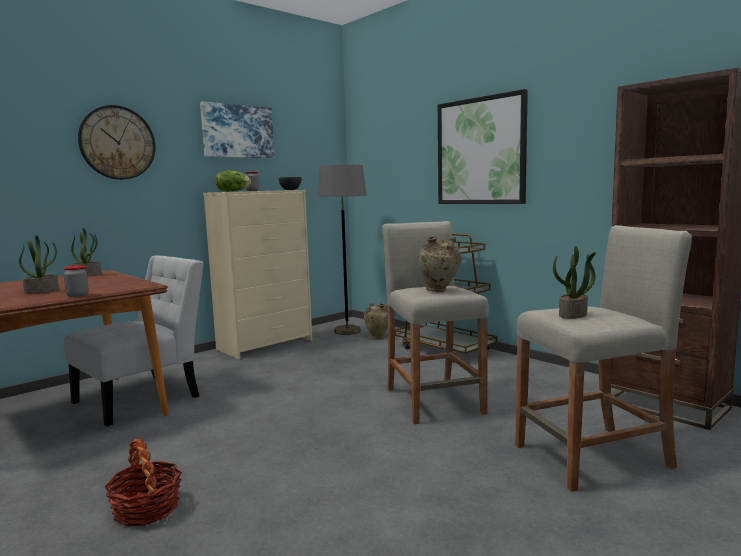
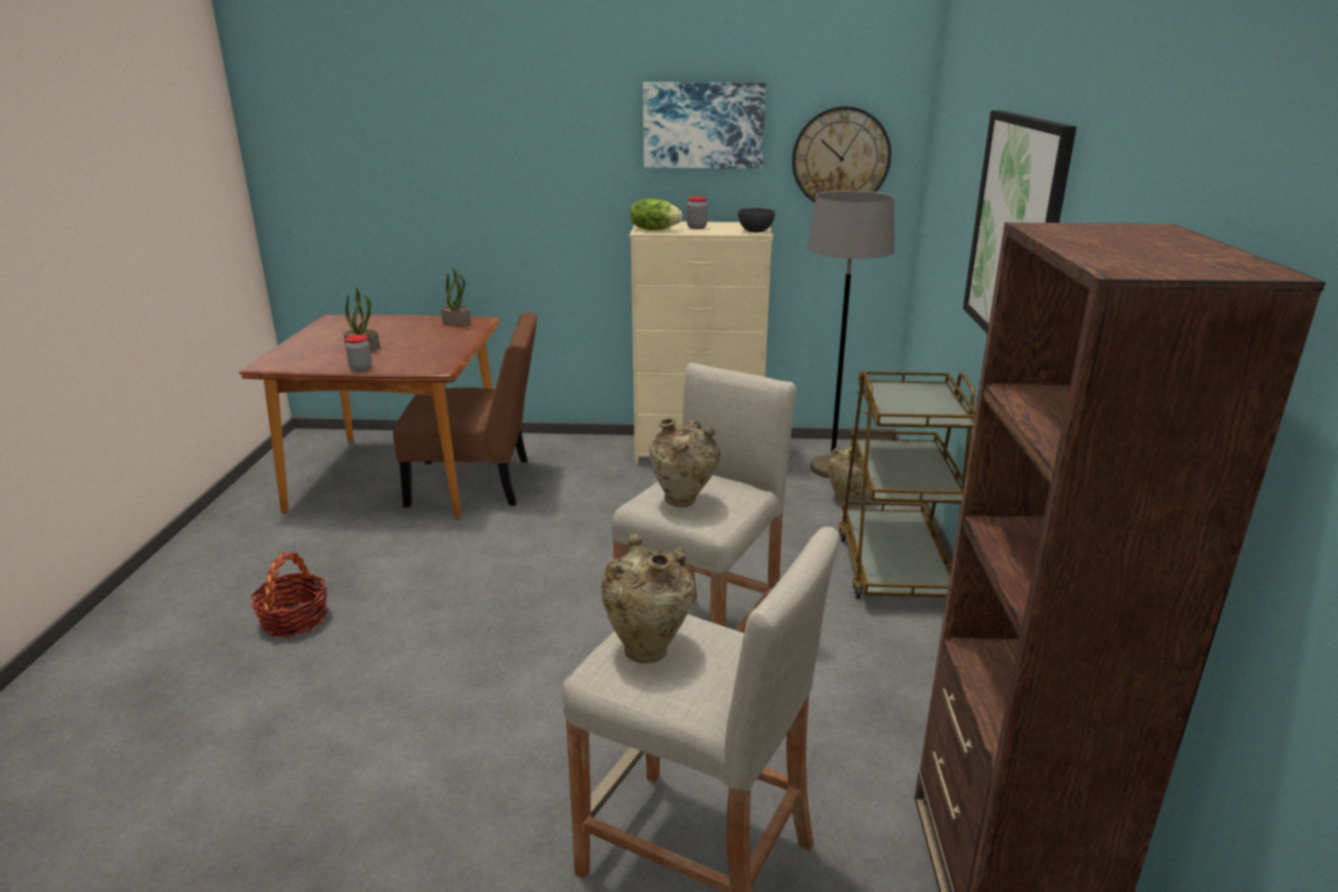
camera: 45 degrees right, 15 degrees up
(117, 143) = (523, 149): wall clock -> wall clock (840, 158)
(143, 398) = (478, 483): white chair -> brown chair
(573, 315) = (647, 648): potted plant -> beige vase

